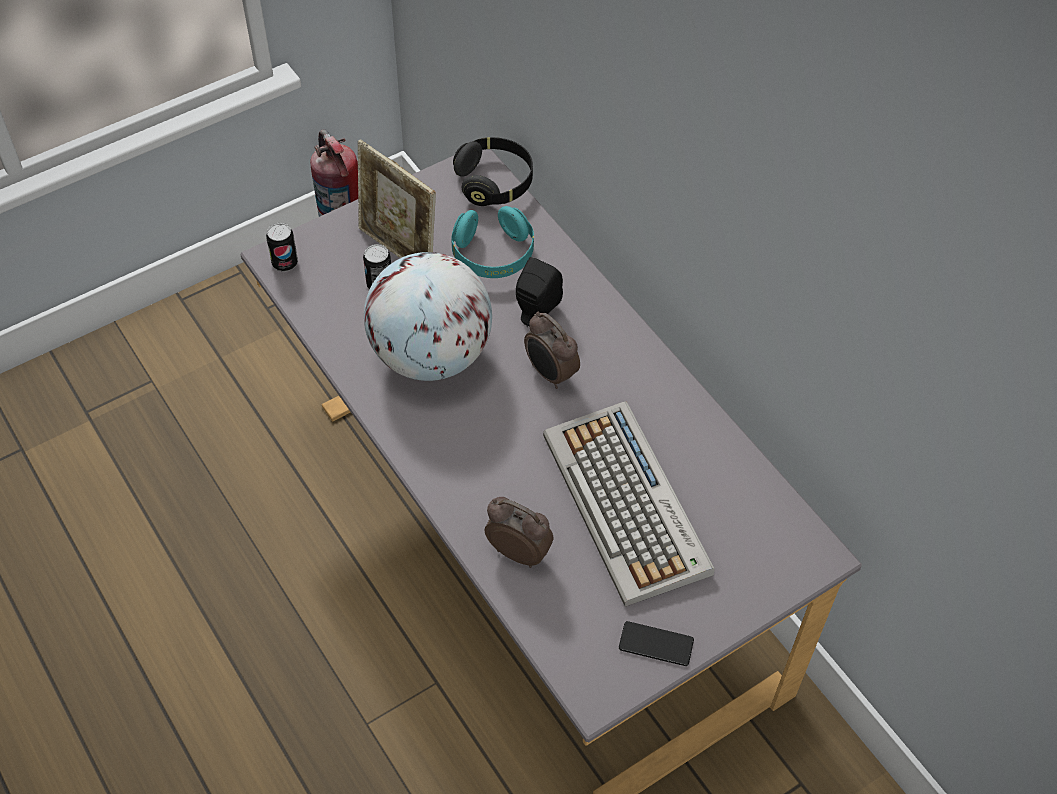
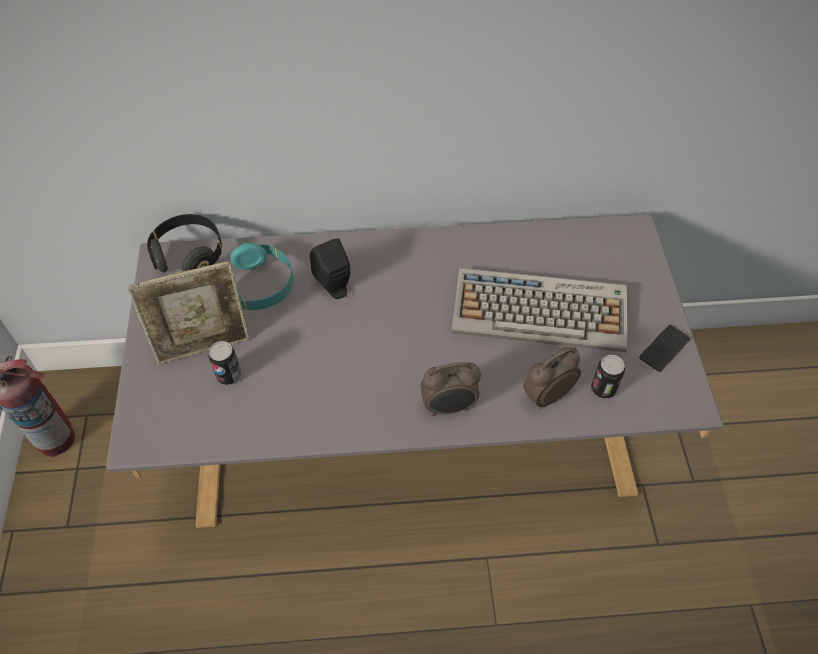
camera: 60 degrees left, 0 degrees up
(285, 263) = (149, 436): can -> can (603, 389)
(431, 355) = (327, 371): globe -> none
(550, 374) = (397, 303): alarm clock -> alarm clock (449, 407)

